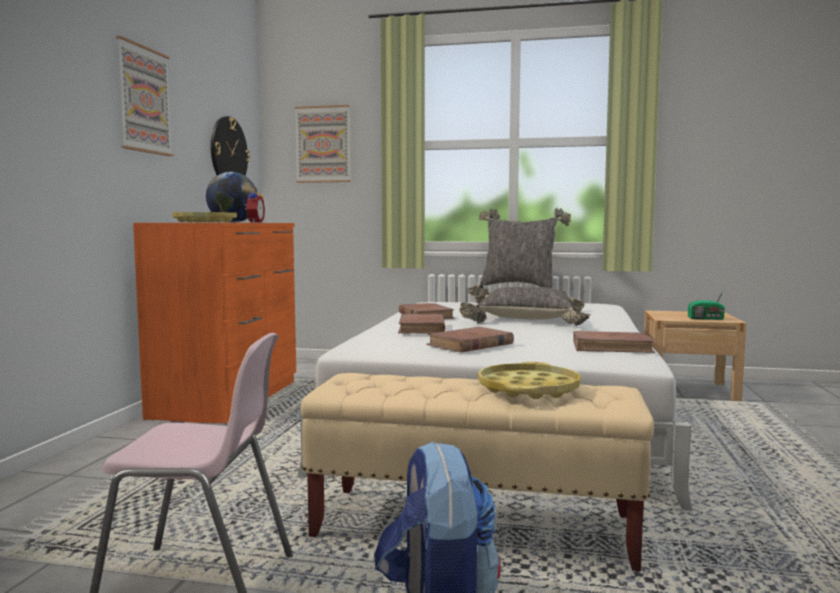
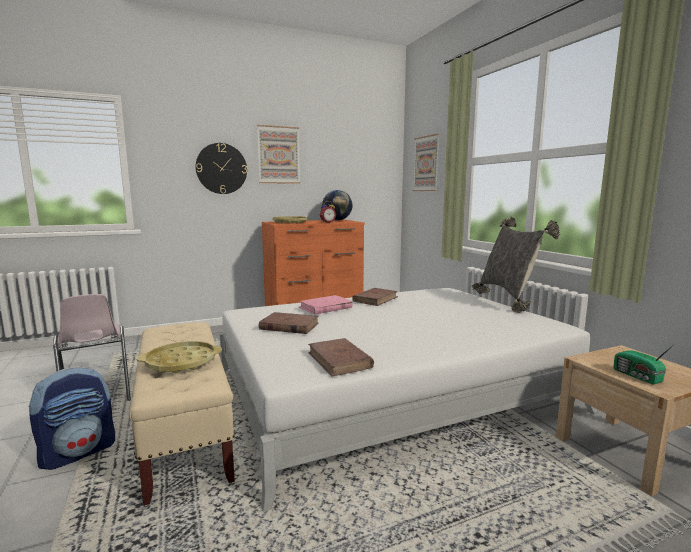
camera: 55 degrees right, 5 degrees up
(228, 152) = (360, 175): wall clock -> wall clock (221, 168)
(422, 328) = (325, 307): brown book -> pink book
(526, 317) = (423, 318): pillow -> none

